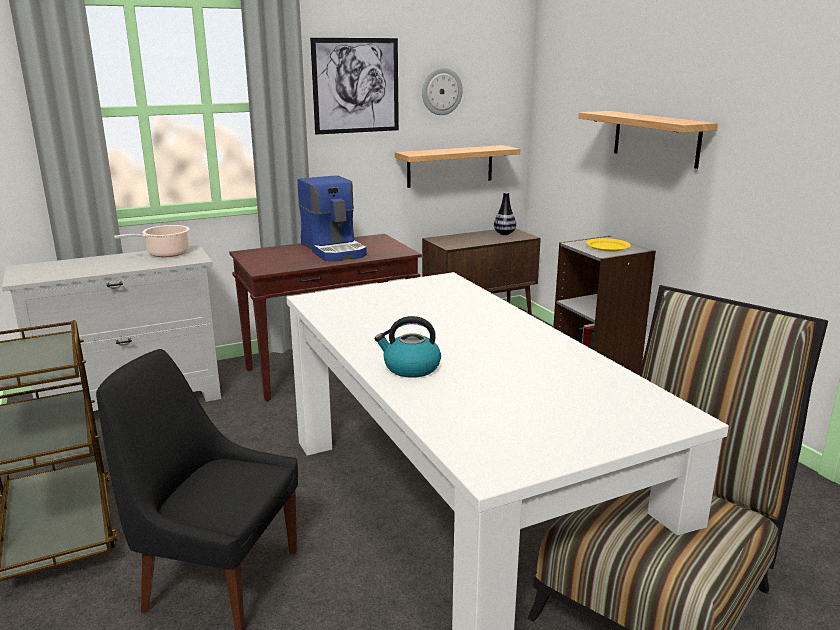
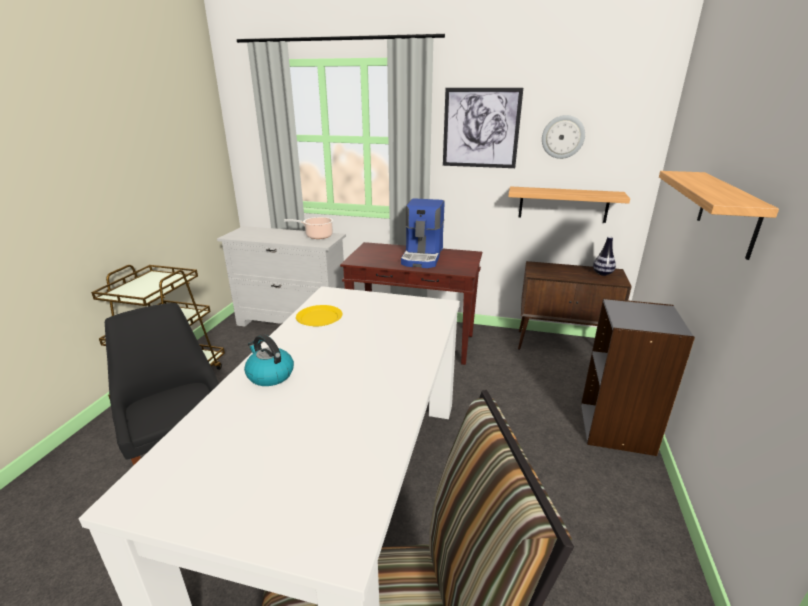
camera: 40 degrees right, 5 degrees up
(607, 246) = (645, 317): yellow plate -> yellow plate (319, 317)

